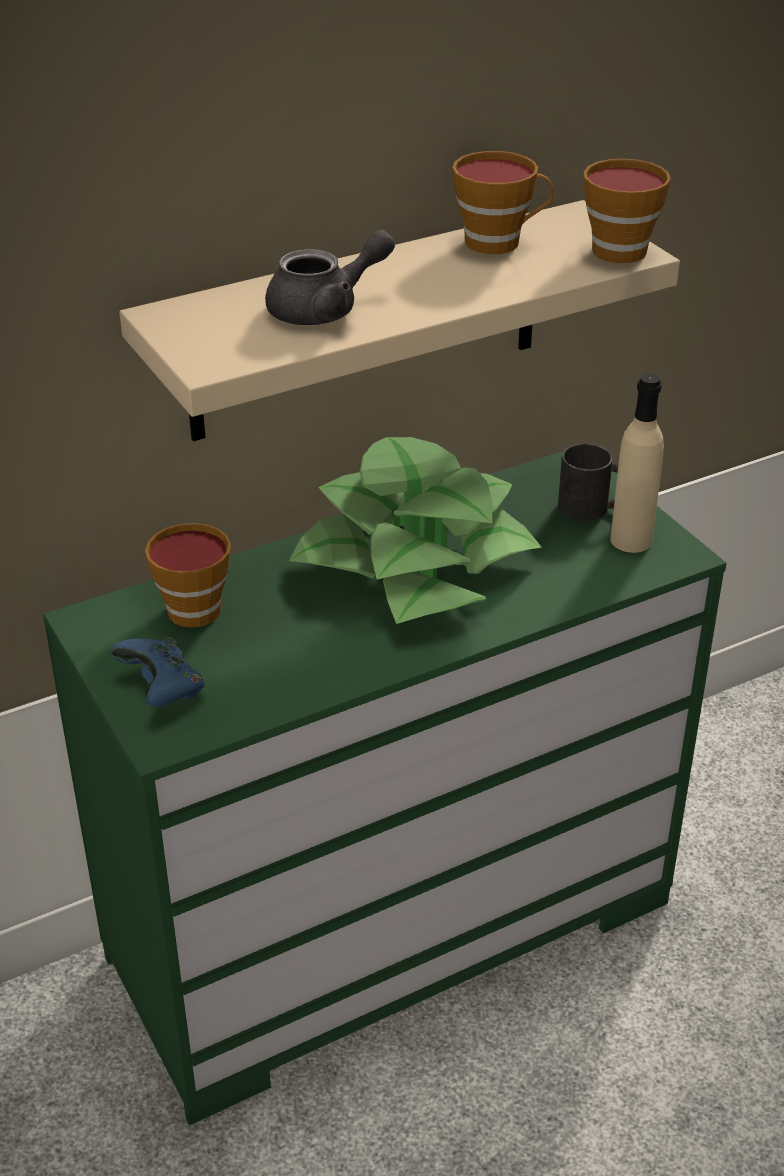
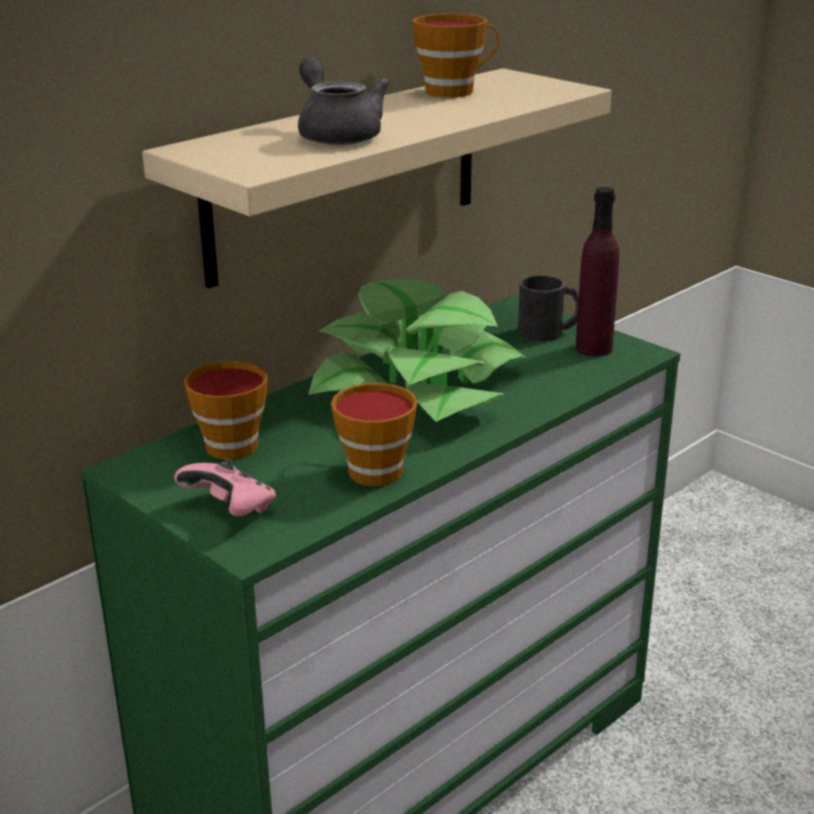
camera: 15 degrees left, 10 degrees down
(162, 690) = (231, 510): blue game controller -> pink game controller
(326, 309) = (337, 134): grey teapot -> grey teapot turned 75 degrees counterclockwise
(615, 248) = (554, 87): cup -> cup (371, 469)
(631, 540) = (593, 348): beige bottle -> purple bottle

